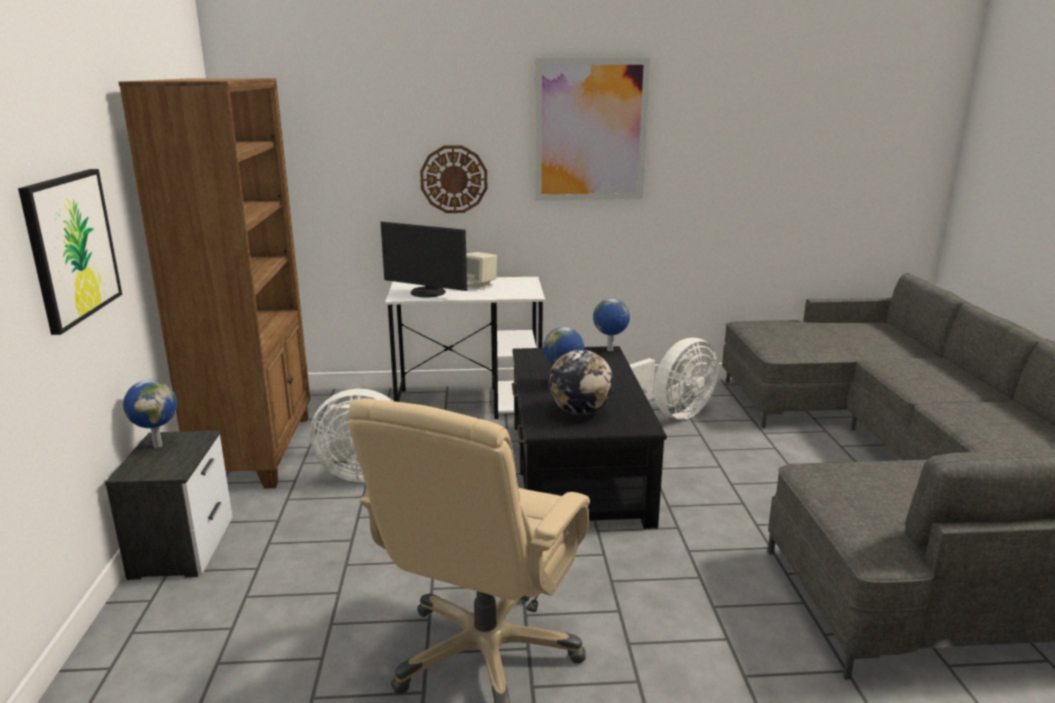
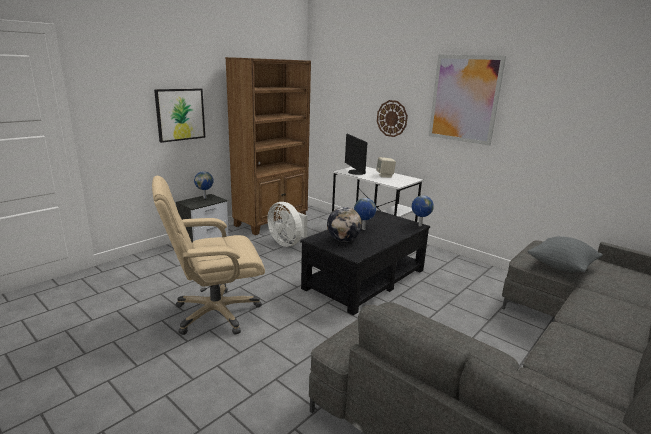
camera: 45 degrees right, 0 degrees up
(673, 414) = (462, 280): white fan -> none
(813, 344) = (561, 267): none -> grey pillow

